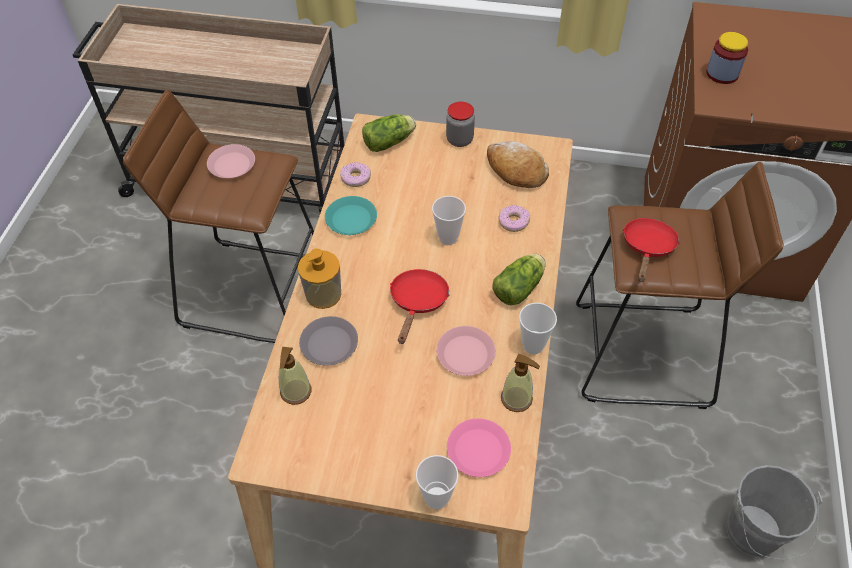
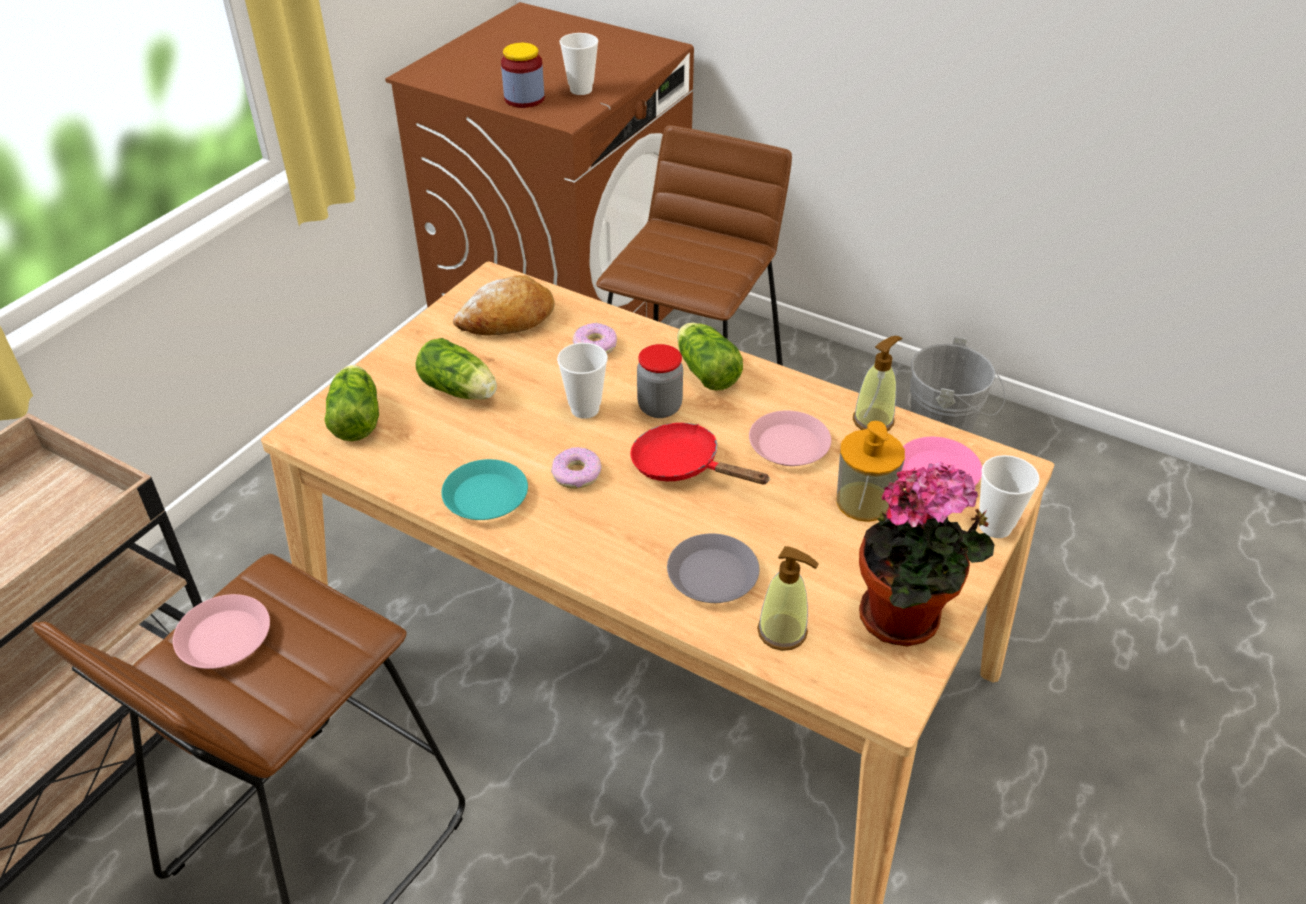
camera: 70 degrees left, 10 degrees down
(323, 294) = (615, 561): soap dispenser -> soap dispenser (863, 502)
(327, 457) = (906, 620): none -> potted plant
(356, 178) = (404, 472): donut -> donut (577, 474)
(435, 175) = (461, 391): none -> lettuce
(459, 140) = (410, 351): jar -> jar (659, 407)
(533, 345) = (800, 385): cup -> cup (581, 90)
(647, 248) = (685, 272): red frying pan -> none

